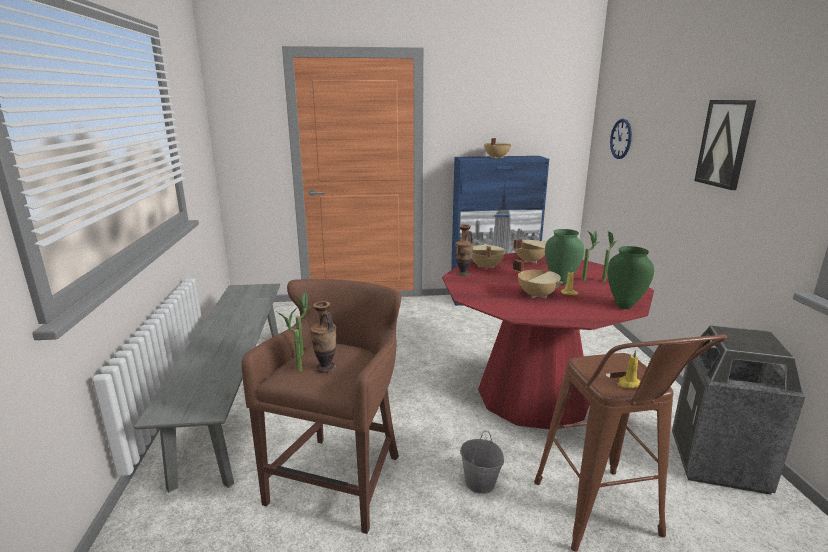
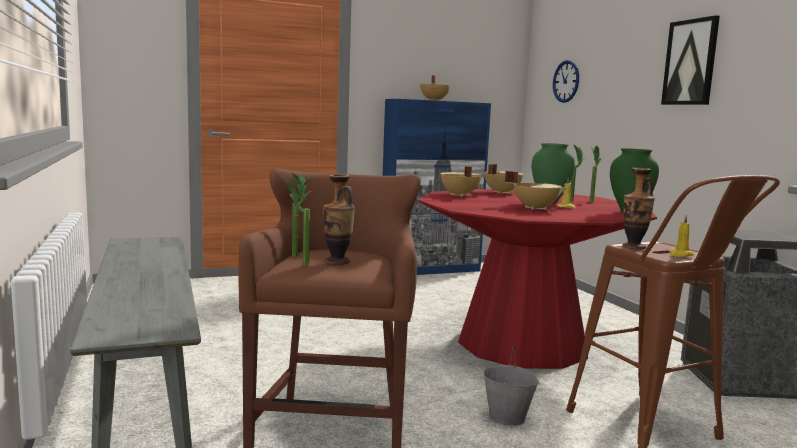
camera: 15 degrees left, 10 degrees down
(463, 274) = (439, 198): vase -> vase (633, 247)

